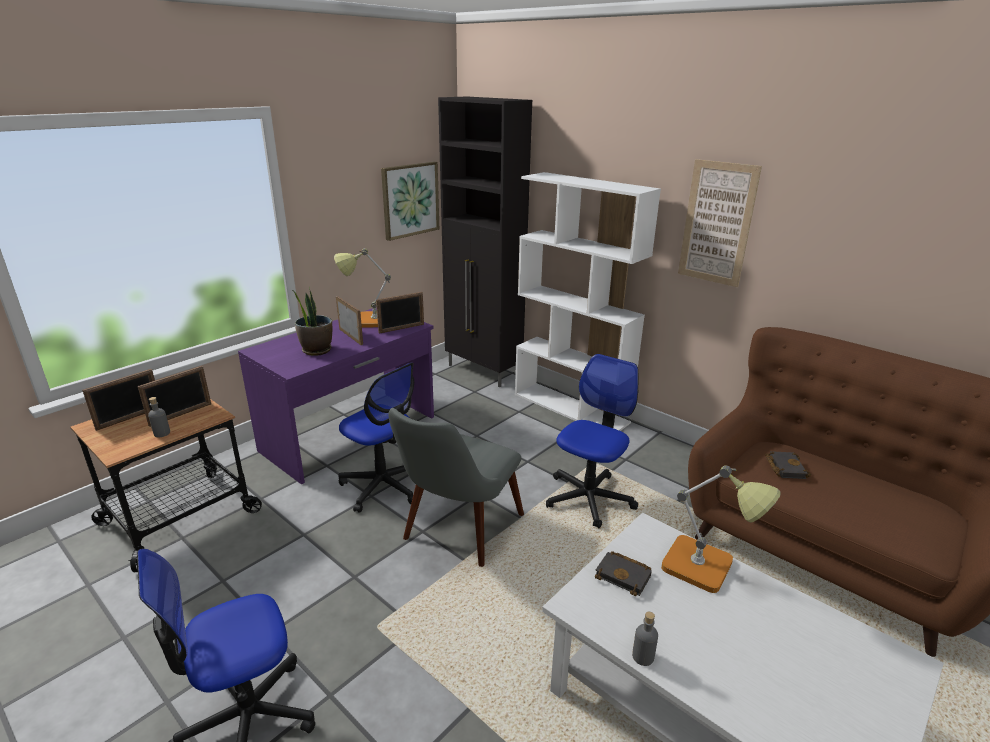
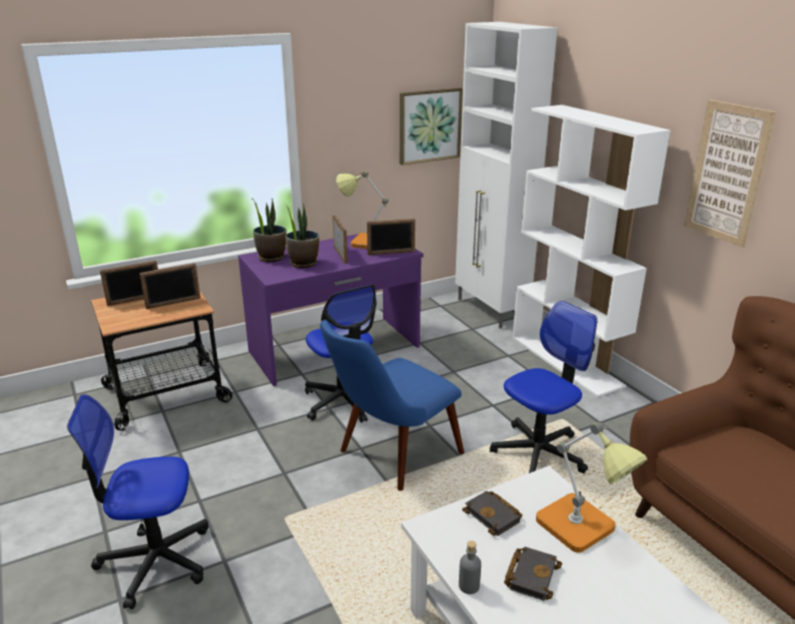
camera: 20 degrees right, 0 degrees up
(162, 433) = (152, 316): grey bottle -> none
(277, 348) = (271, 257): none -> potted plant
(456, 535) = (390, 458): grey chair -> blue chair
(483, 371) = (491, 310): black cabinet -> white cabinet
(784, 467) = (742, 455): black book -> black book (531, 575)

